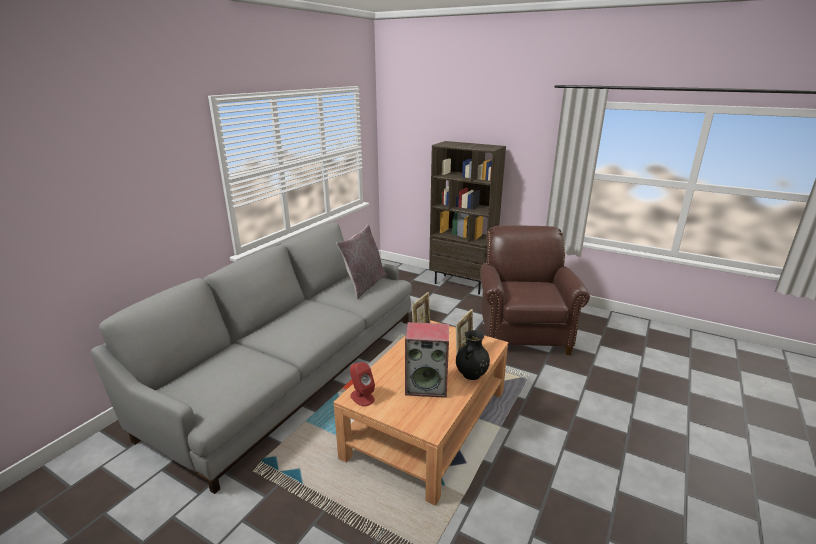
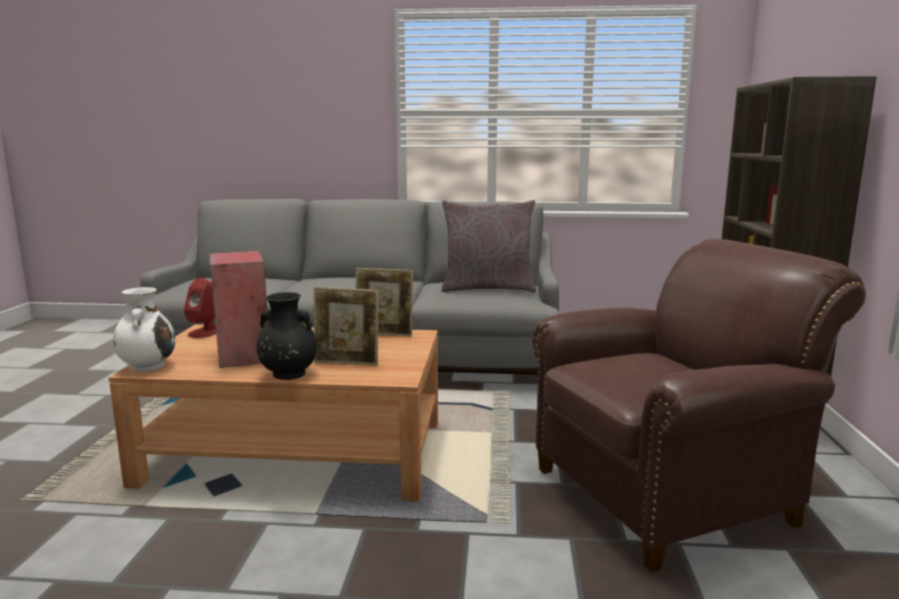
camera: 65 degrees right, 10 degrees down
(425, 426) = (148, 366): none -> white vase

